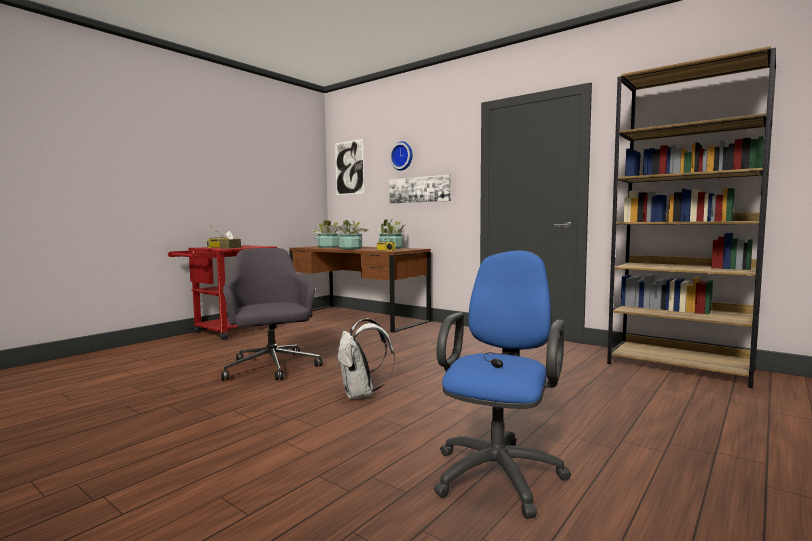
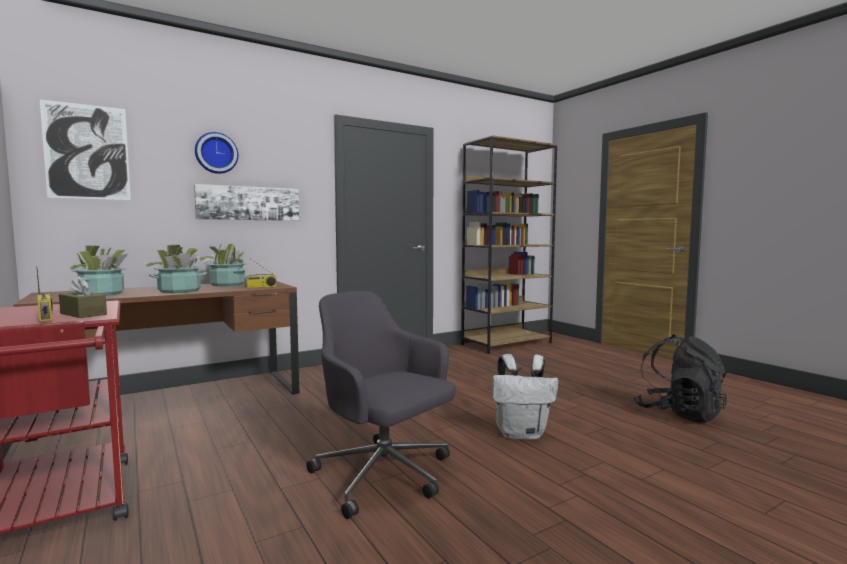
camera: 70 degrees left, 0 degrees up
(271, 368) = (384, 475): grey office chair -> grey office chair turned 45 degrees clockwise
(500, 471) = (678, 413): blue office chair -> black backpack

